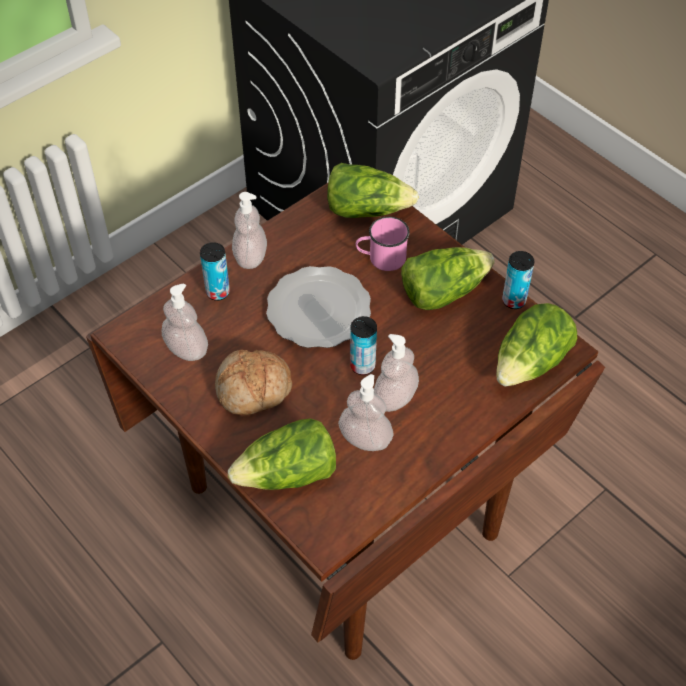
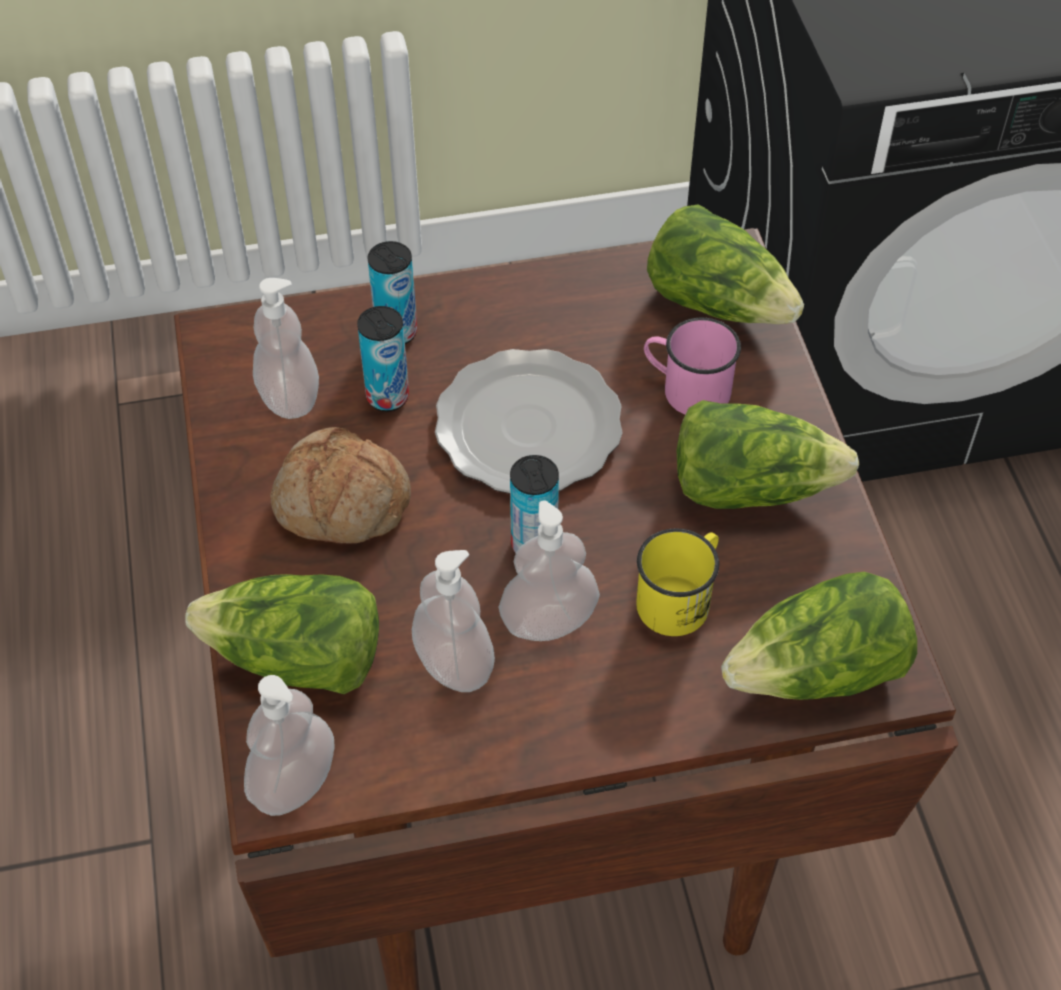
camera: 30 degrees right, 0 degrees up
(250, 257) = (483, 301): soap dispenser -> soap dispenser (294, 782)
(447, 358) = (680, 598): none -> yellow mug
(514, 301) = (862, 555): can -> can (387, 397)

